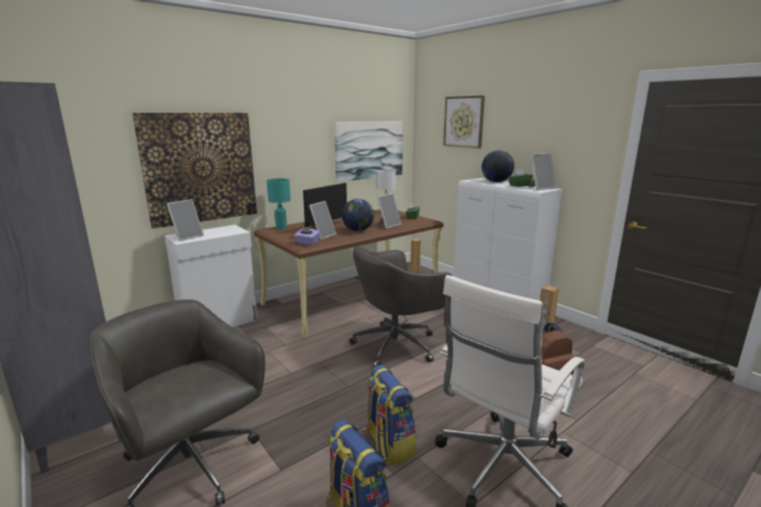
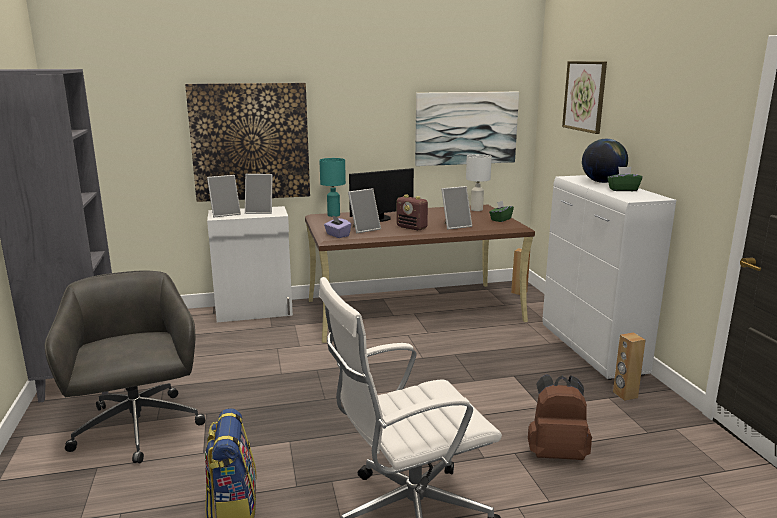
camera: 25 degrees right, 0 degrees up
(358, 230) = (412, 227): globe -> radio
(388, 445) = (314, 461): backpack -> none
(397, 345) = (415, 371): grey office chair -> none
(540, 188) = (644, 196): picture frame -> picture frame (260, 211)

